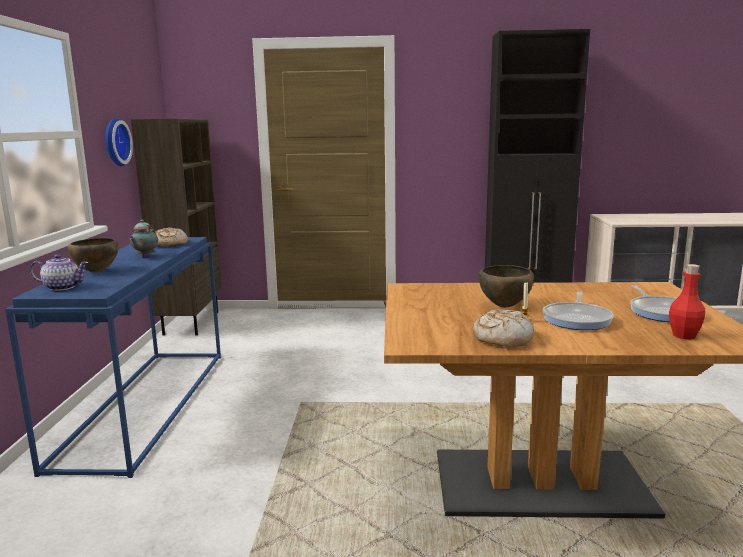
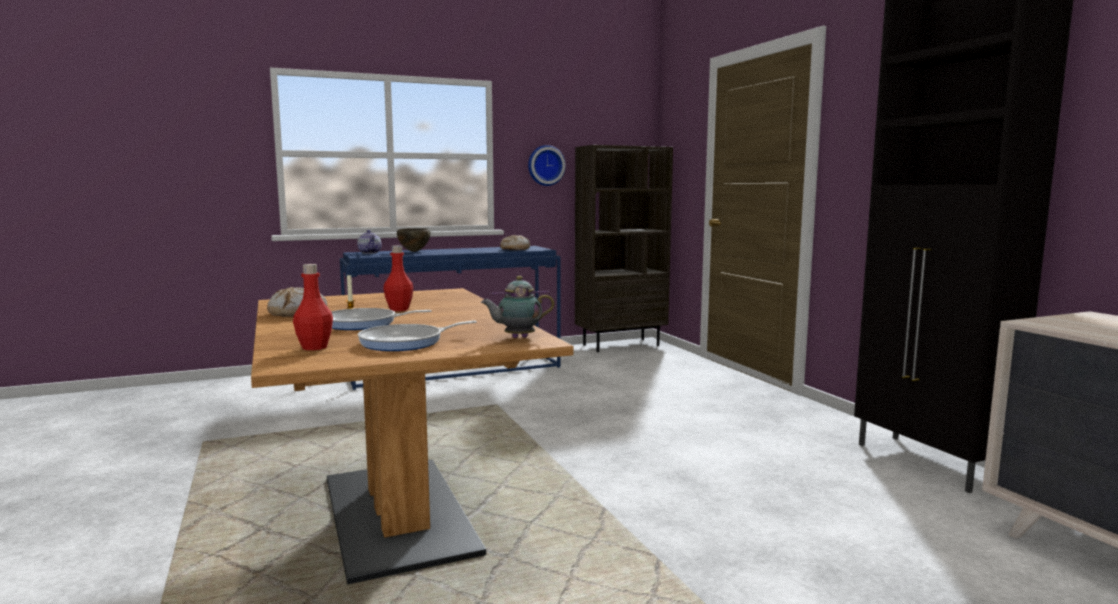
camera: 65 degrees right, 5 degrees down
(144, 256) = (467, 251): teapot -> teapot (517, 337)
(505, 306) = (399, 309): brown bowl -> red bottle

